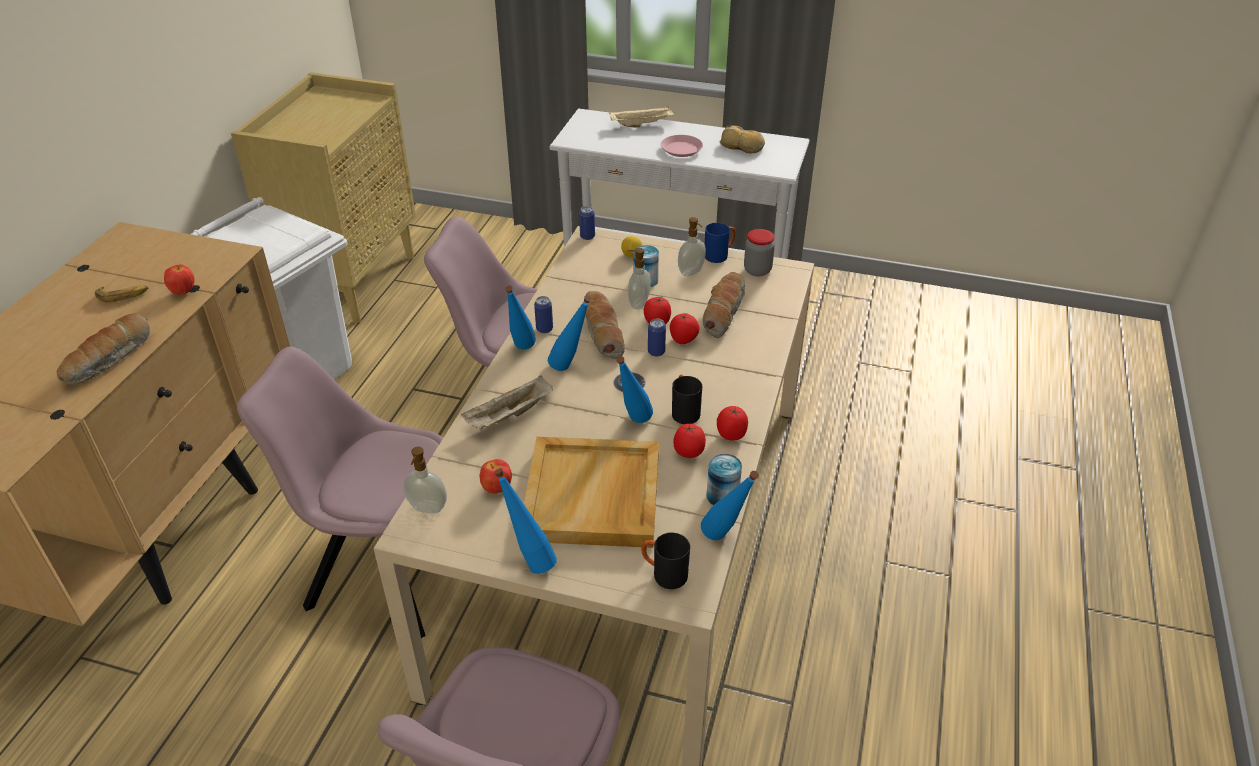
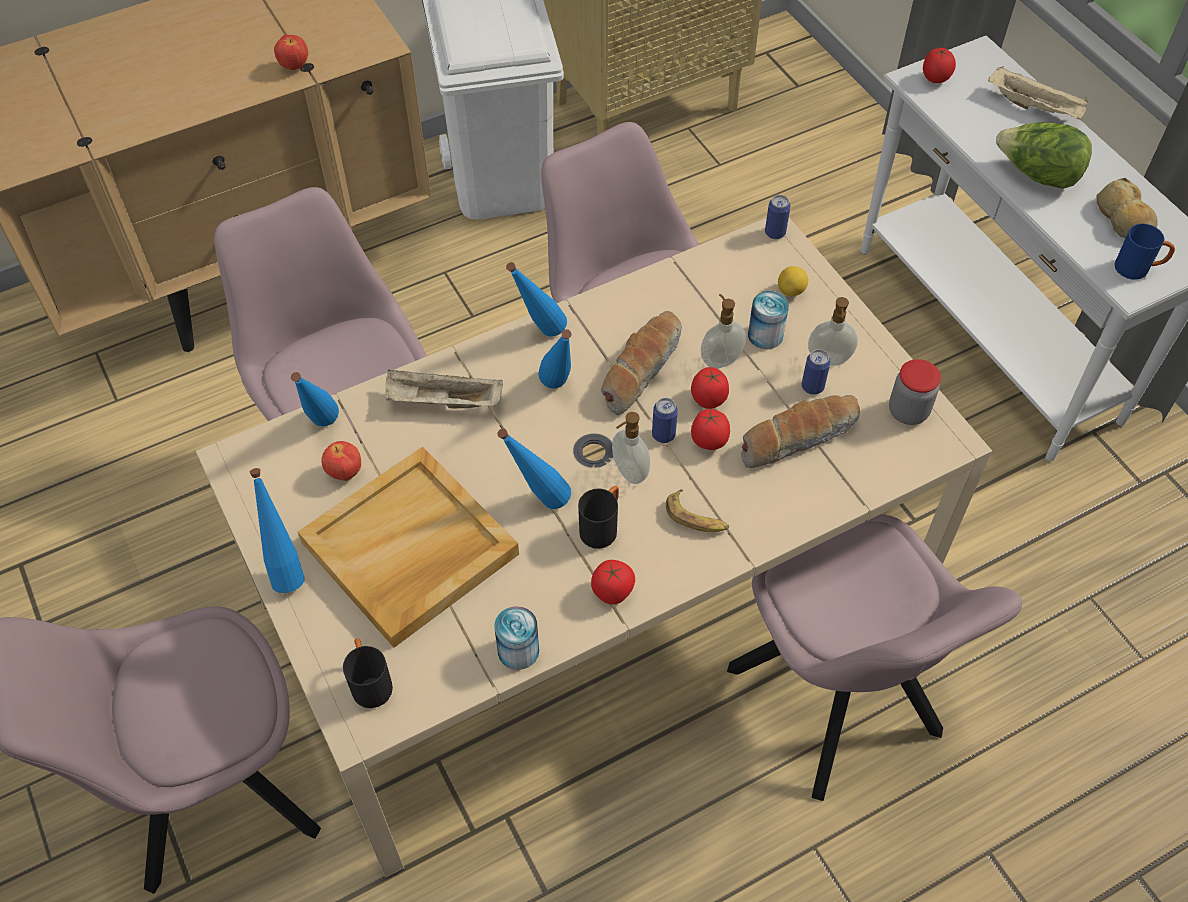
camera: 45 degrees right, 15 degrees up
(110, 359) = (171, 107): bread -> none
(123, 295) = (249, 39): banana -> banana (696, 518)
(427, 509) = (272, 446): soap dispenser -> soap dispenser (628, 472)
(544, 329) = (591, 323): can -> can (812, 387)
(681, 149) = (1037, 175): pink plate -> lettuce
(689, 453) = (547, 578): tomato -> tomato (935, 79)
(719, 255) = (890, 360): blue mug -> blue mug (1138, 269)
(725, 540) = (462, 698): blue bottle -> blue bottle (322, 429)
(811, 489) = (835, 701): none -> pink chair

